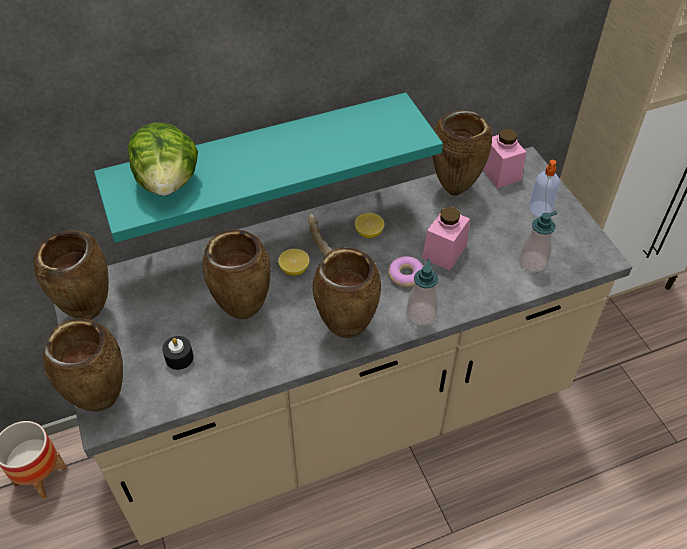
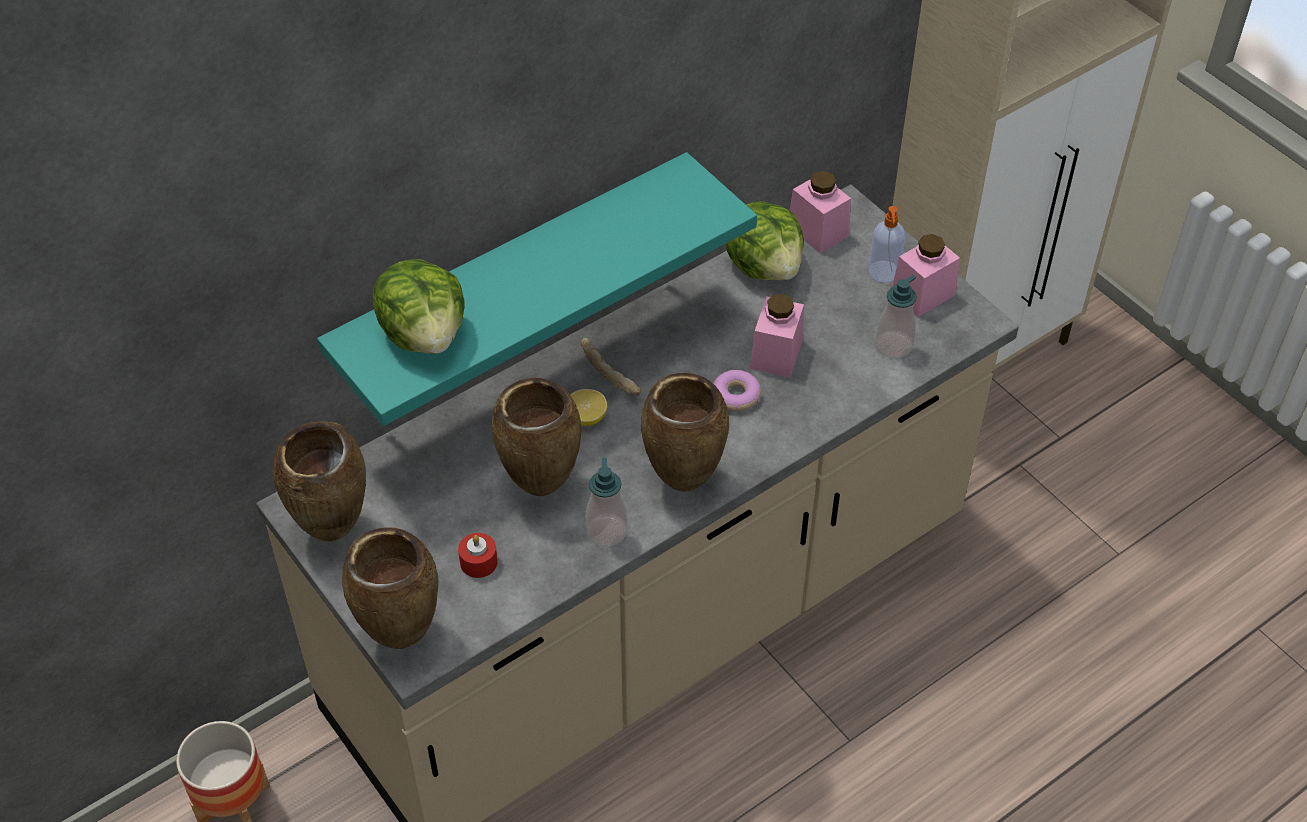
camera: 15 degrees left, 0 degrees up
(179, 358) = (478, 562): black candle -> red candle
(369, 233) = (669, 348): lemon -> none
(421, 314) = (771, 442): soap dispenser -> soap dispenser (606, 531)
(455, 190) = (765, 266): brown vase -> lettuce
(565, 230) = (923, 294): none -> pink jar

